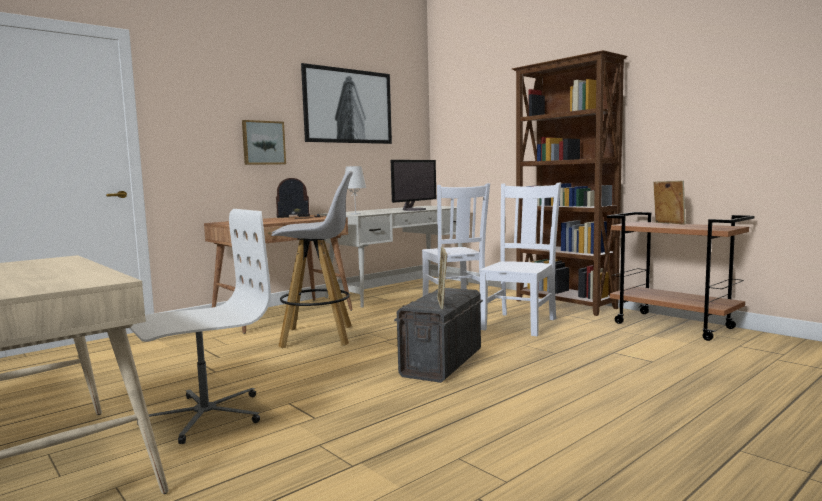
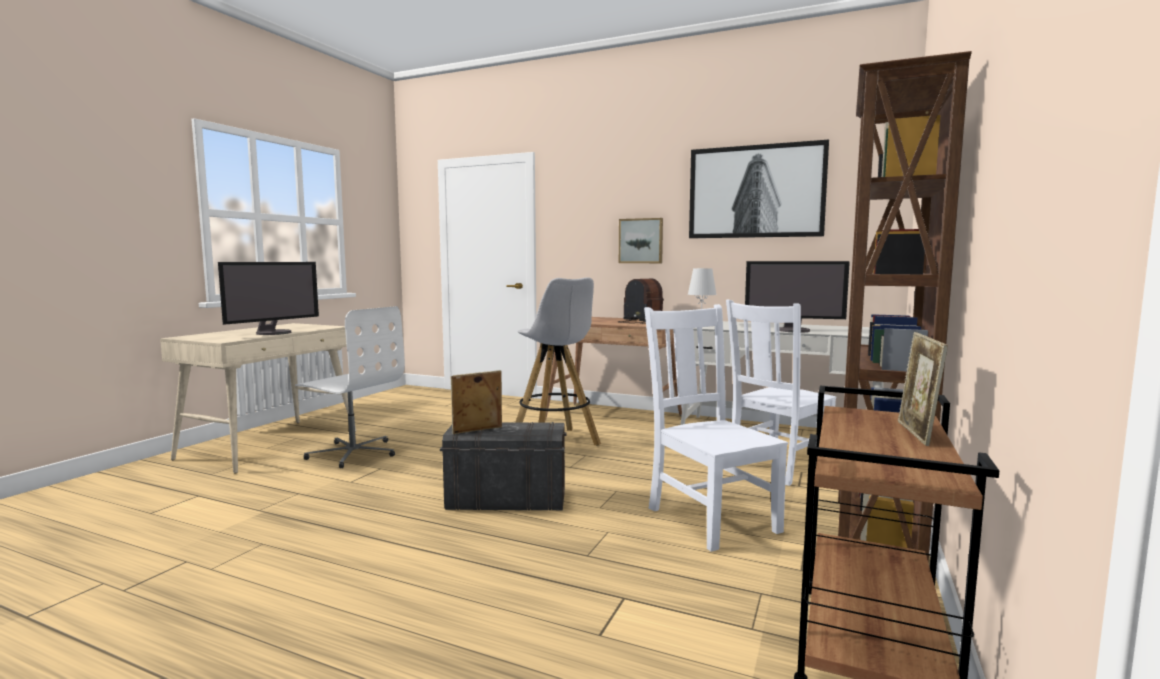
camera: 65 degrees right, 0 degrees up
(66, 270) = (273, 333): none -> monitor
(520, 323) = (710, 518): white chair -> white chair turned 120 degrees counterclockwise
(668, 223) = (917, 434): picture frame -> picture frame turned 150 degrees clockwise

